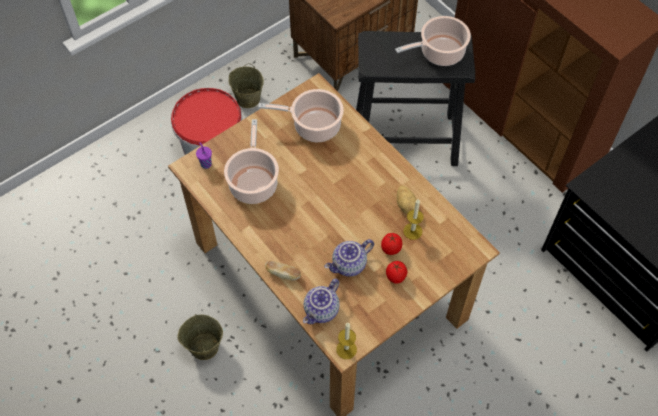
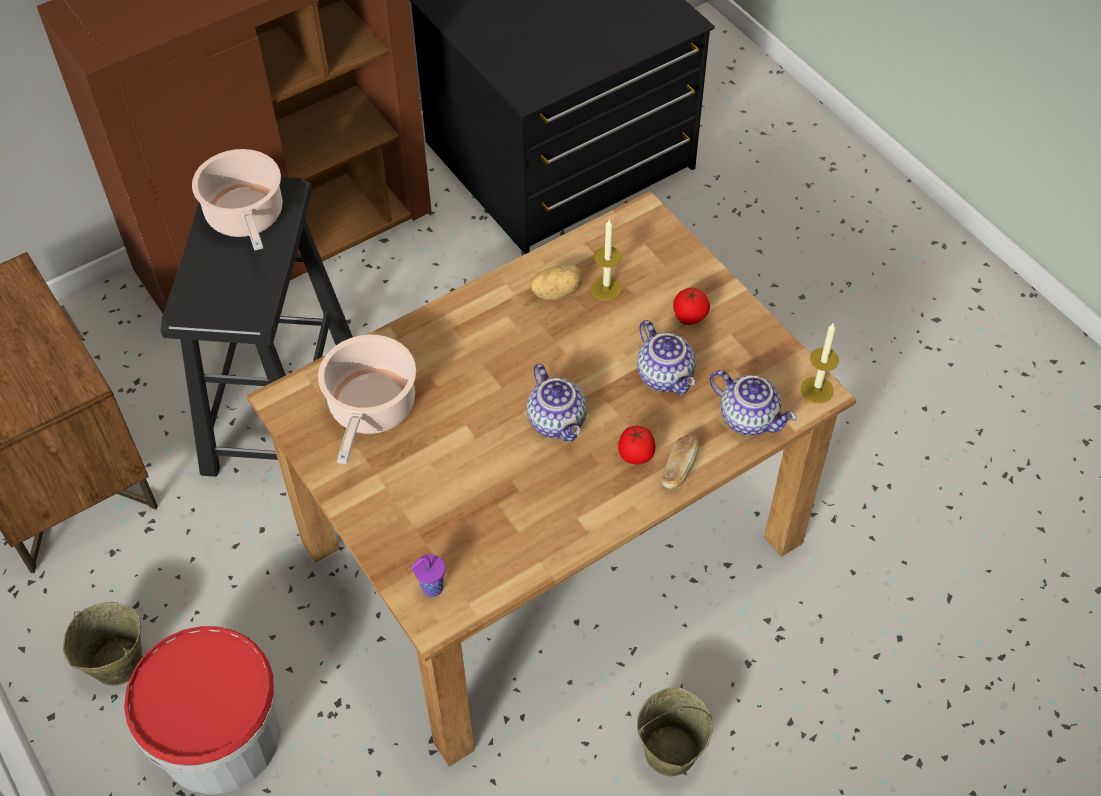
camera: 85 degrees left, 5 degrees down
(253, 182) = (484, 508): cooking pot -> none
(312, 212) = (558, 421): none -> teapot
(390, 249) = (638, 319): tomato -> tomato (636, 456)

